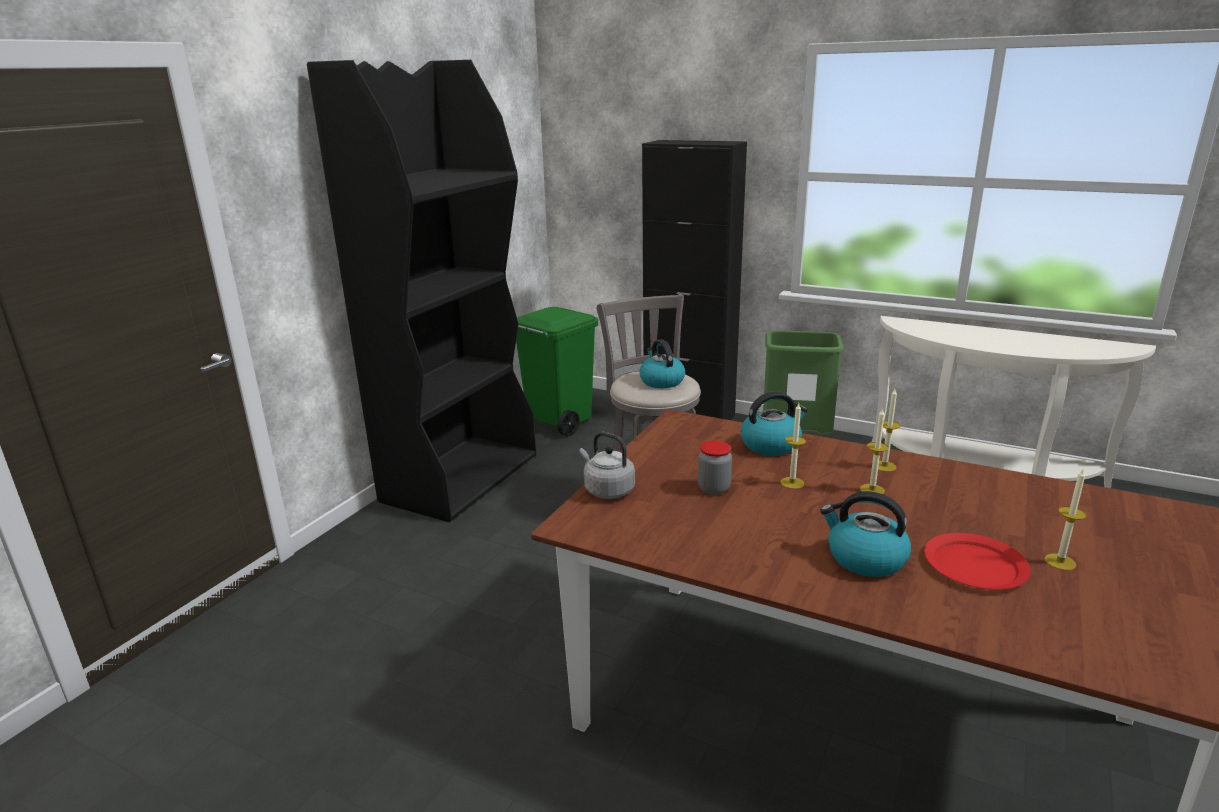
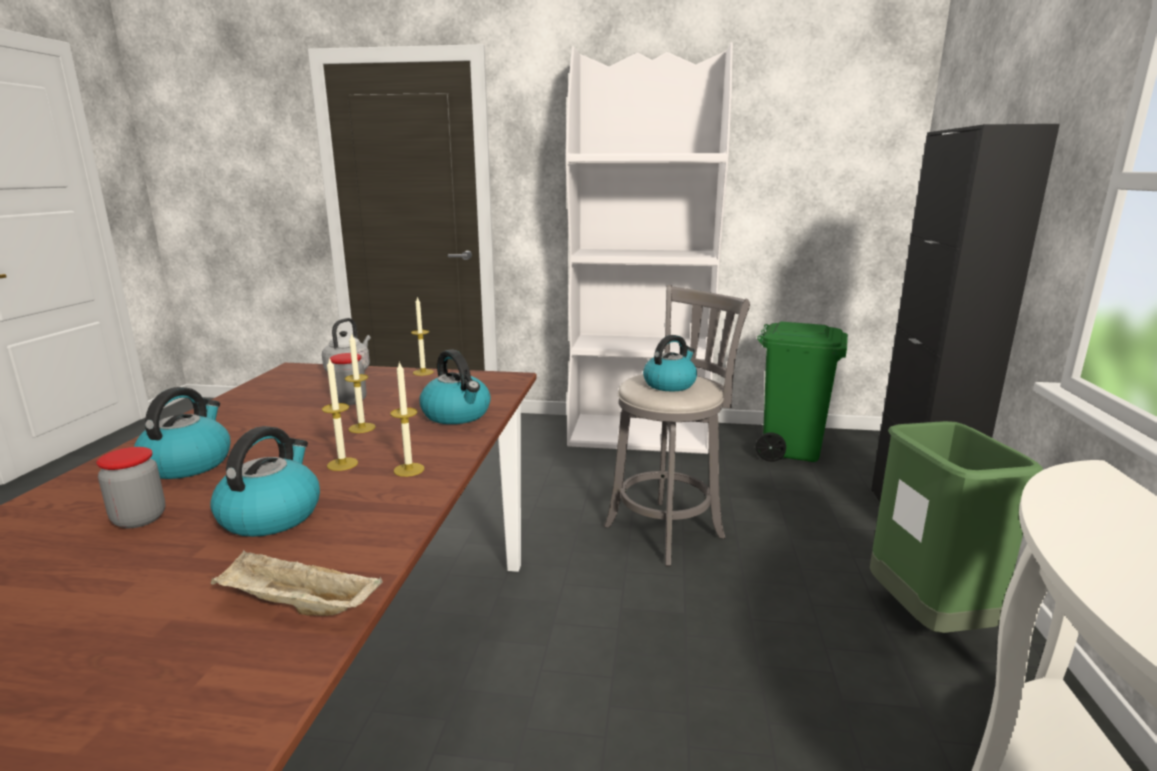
camera: 70 degrees right, 5 degrees down
(461, 477) = (640, 434): black bookcase -> white bookcase
(962, 513) = (271, 515): none -> kettle
(975, 566) = (139, 519): red plate -> jar
(1060, 562) = (112, 579): candle -> candle (423, 372)
(1069, 499) = (297, 606): none -> beige tray

